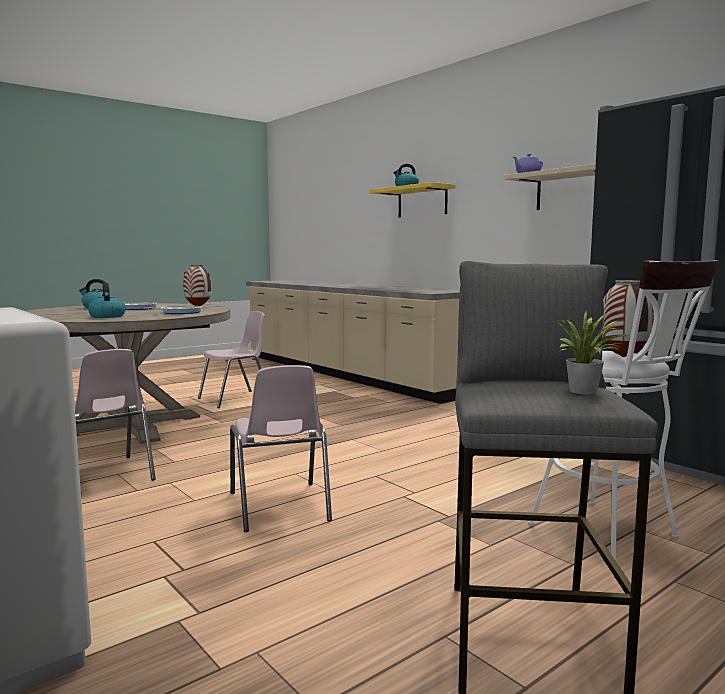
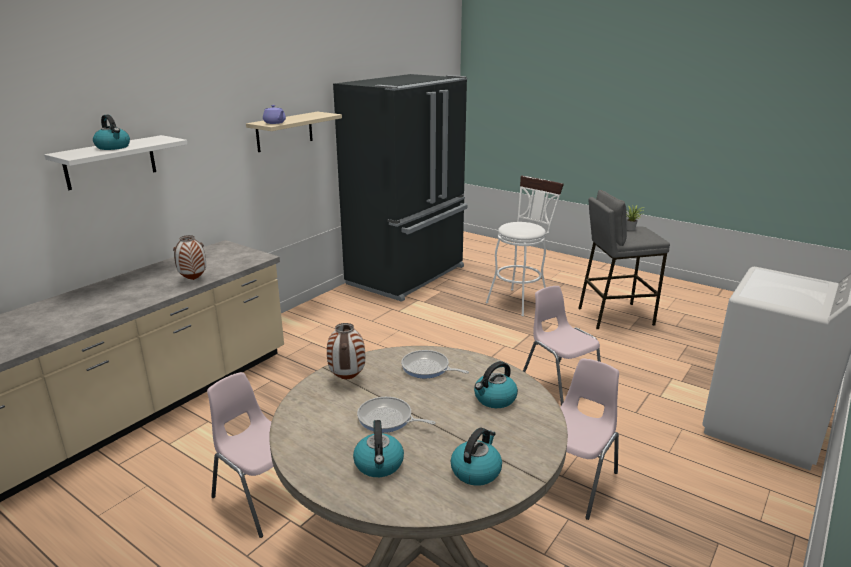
camera: 105 degrees left, 15 degrees up
(51, 312) = (476, 471): none -> kettle
(279, 507) = (560, 383): pink chair -> pink chair turned 90 degrees counterclockwise
(422, 202) = (110, 162): yellow shelf -> white shelf
(622, 357) = (529, 225): vase -> vase (193, 280)

